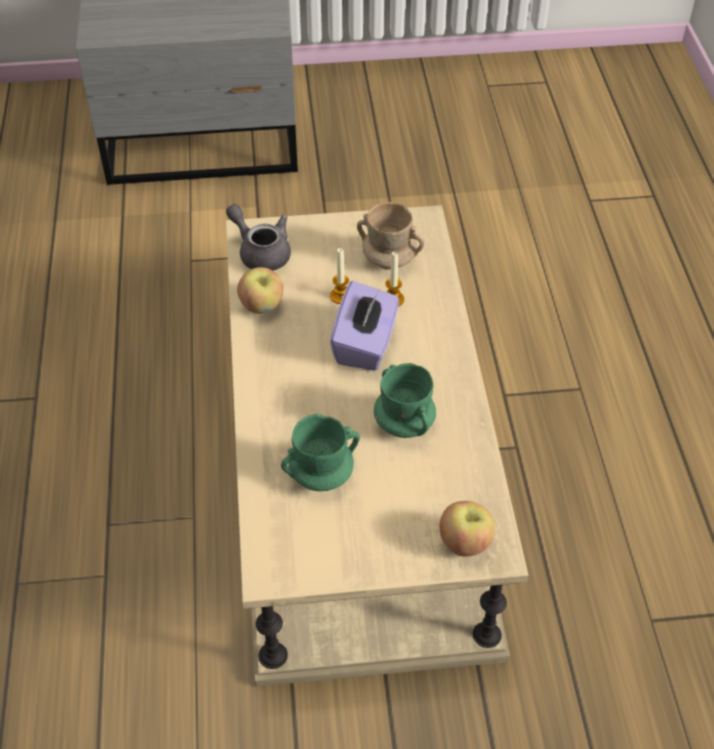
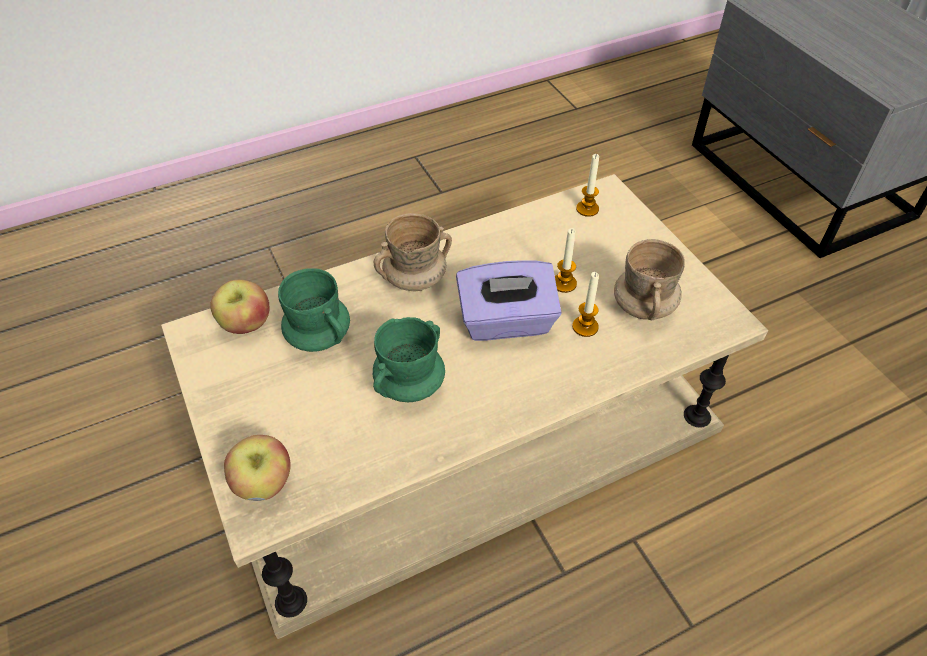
camera: 70 degrees right, 0 degrees up
(261, 252) = (587, 209): grey teapot -> candle
(262, 306) = (516, 231): apple -> apple (246, 324)
(286, 391) = (415, 280): none -> beige mug

